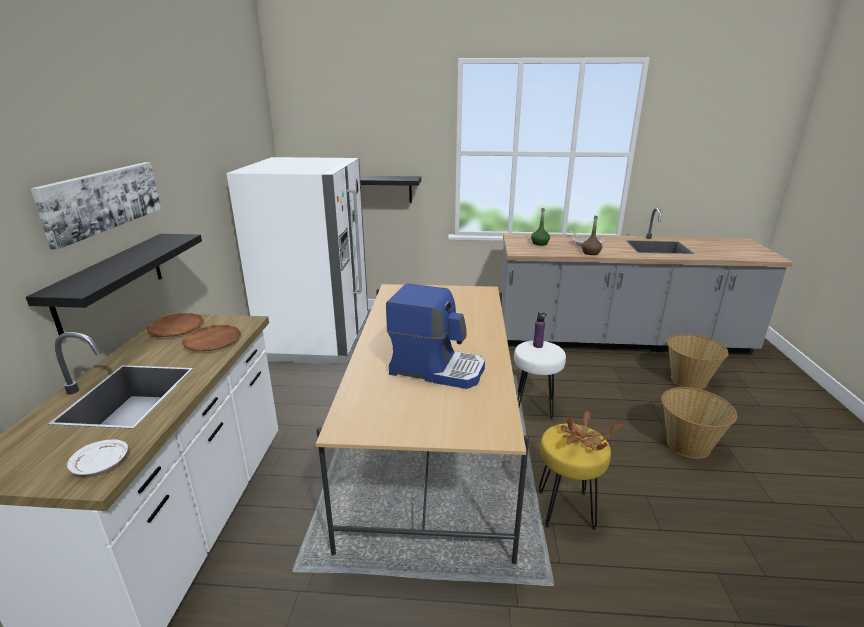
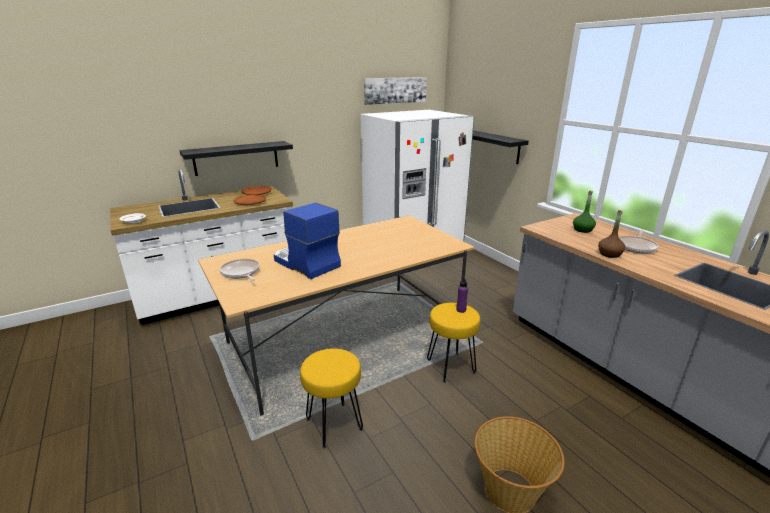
camera: 55 degrees right, 0 degrees up
(102, 200) = (241, 114): picture -> picture (395, 90)
(412, 416) = (241, 273): none -> frying pan
(437, 368) = (305, 263): coffee machine -> coffee machine turned 150 degrees clockwise
(535, 406) = (450, 367): white stool -> yellow stool
(582, 440) = (334, 367): potted plant -> none
(688, 380) = (657, 467): basket -> none

